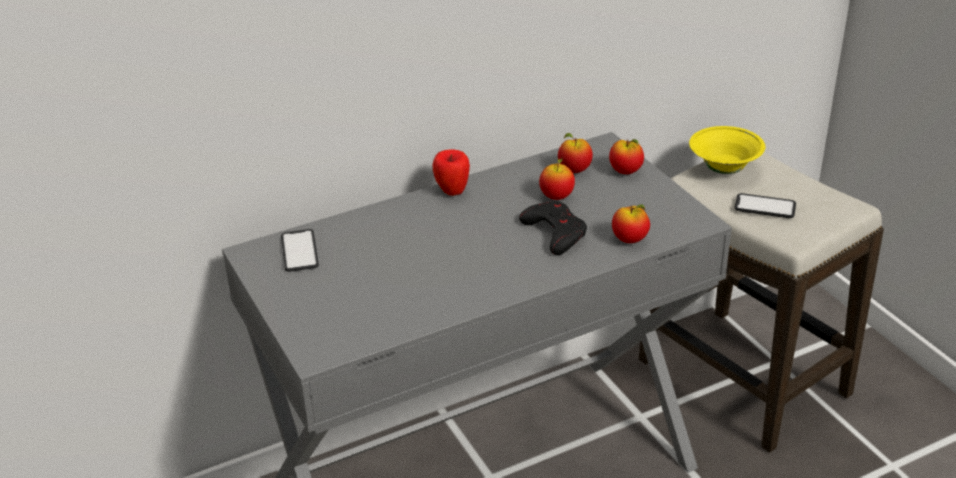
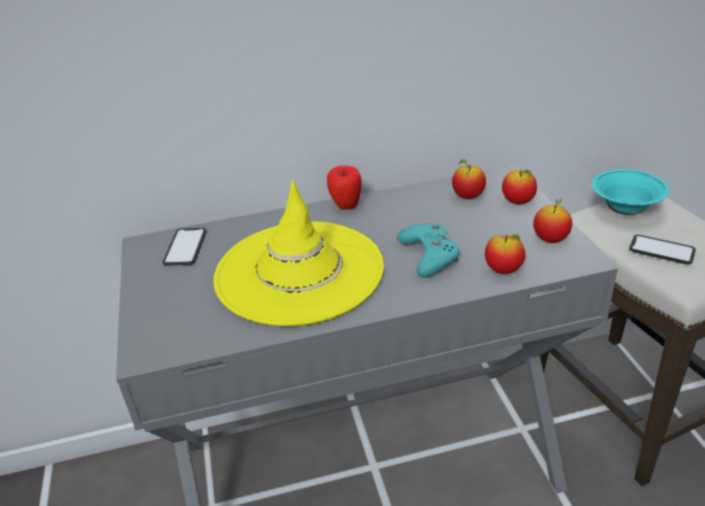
camera: 15 degrees right, 0 degrees up
(432, 263) = (299, 272): none -> yellow hat
(555, 232) = (429, 254): black game controller -> turquoise game controller
(556, 197) = (442, 219): apple -> apple (550, 239)
(724, 169) = (625, 210): yellow bowl -> turquoise bowl

